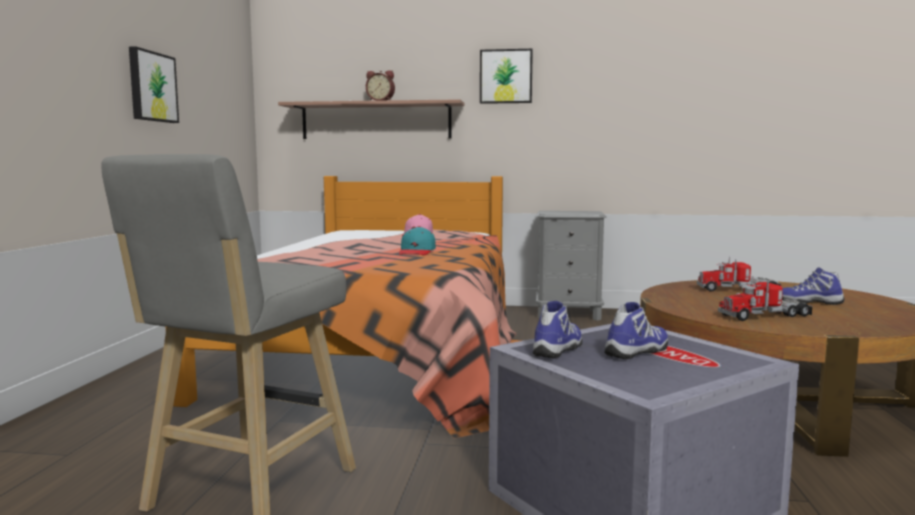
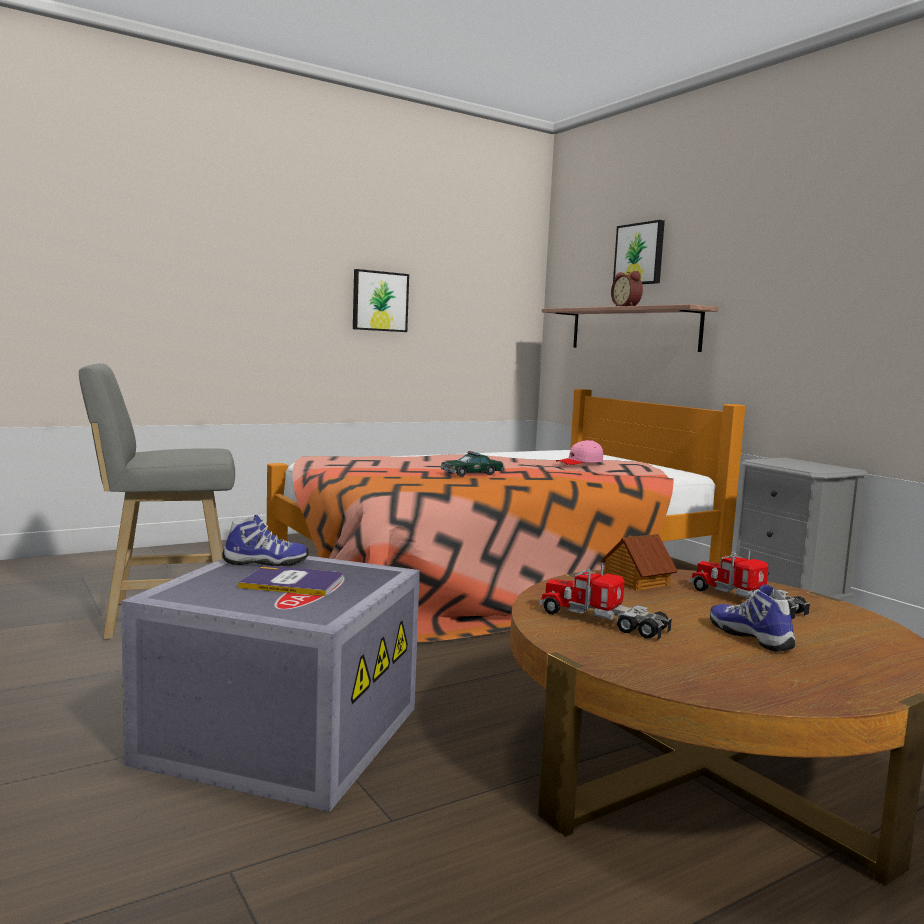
camera: 50 degrees right, 0 degrees up
(417, 252) = (471, 474): turquoise cap -> toy car
(506, 76) = (767, 271): picture -> picture (640, 254)
(638, 352) = (293, 582): shoe -> book
(678, 295) = (636, 581): none -> toy house

